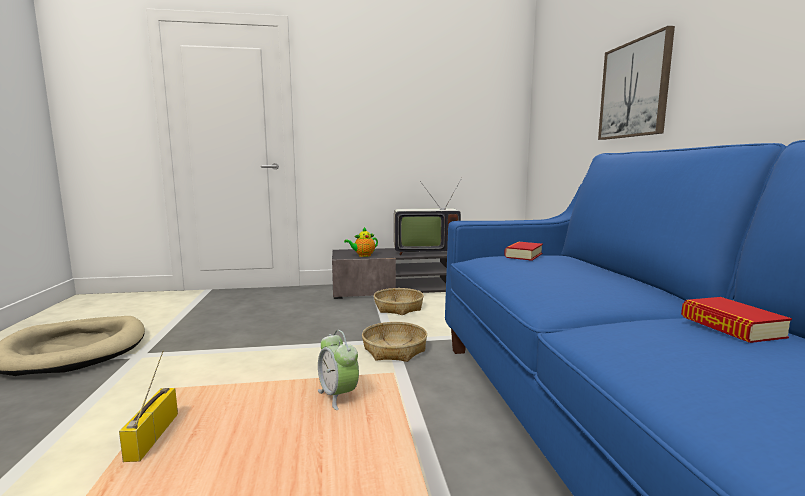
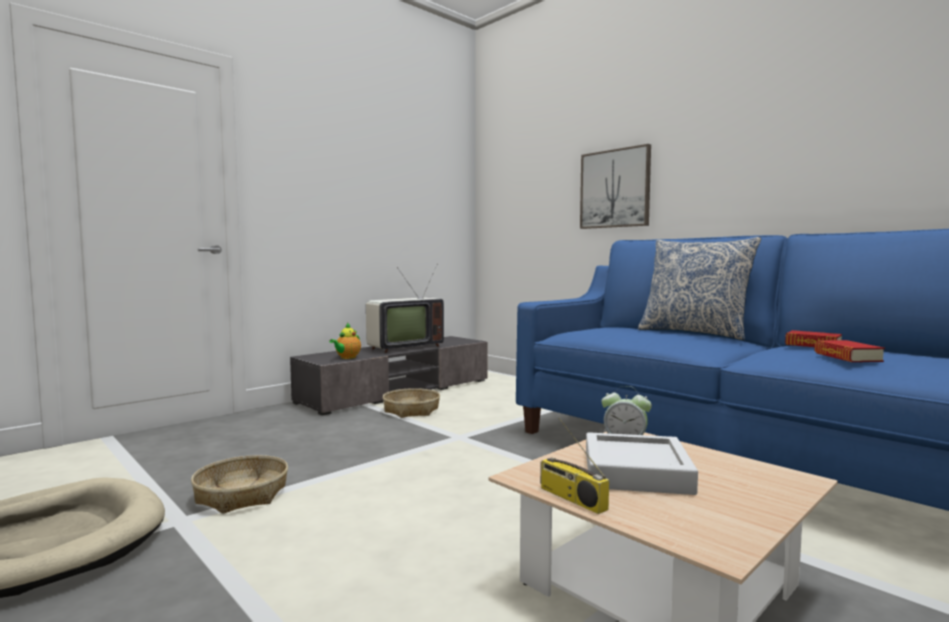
camera: 35 degrees left, 5 degrees down
(266, 431) = (636, 472): none -> grey tray
(394, 350) = (477, 443): basket -> basket (241, 495)
(523, 255) = (597, 327): book -> book (847, 357)
(623, 278) = (694, 333): none -> pillow

